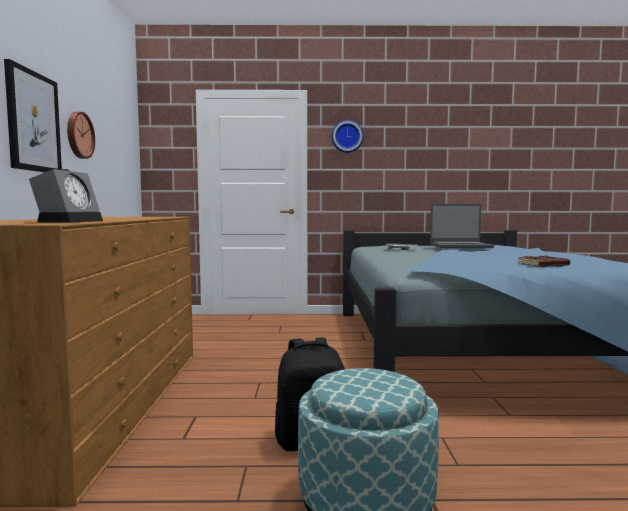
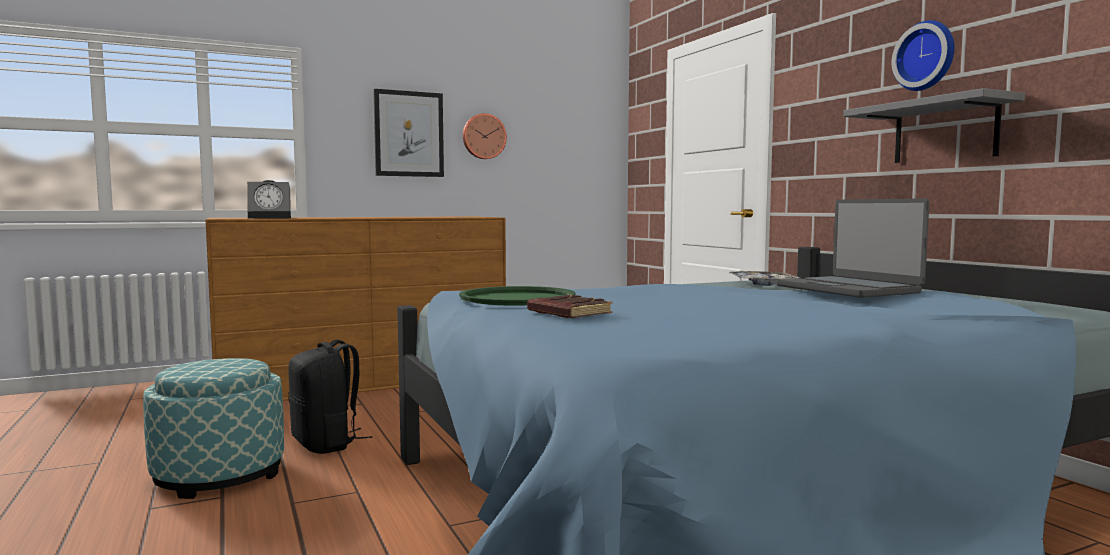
camera: 65 degrees right, 0 degrees up
(347, 136) = (822, 79): wall clock -> wall clock (926, 56)
(421, 173) = (945, 131): none -> grey shelf
(476, 265) = (517, 298): none -> green tray

